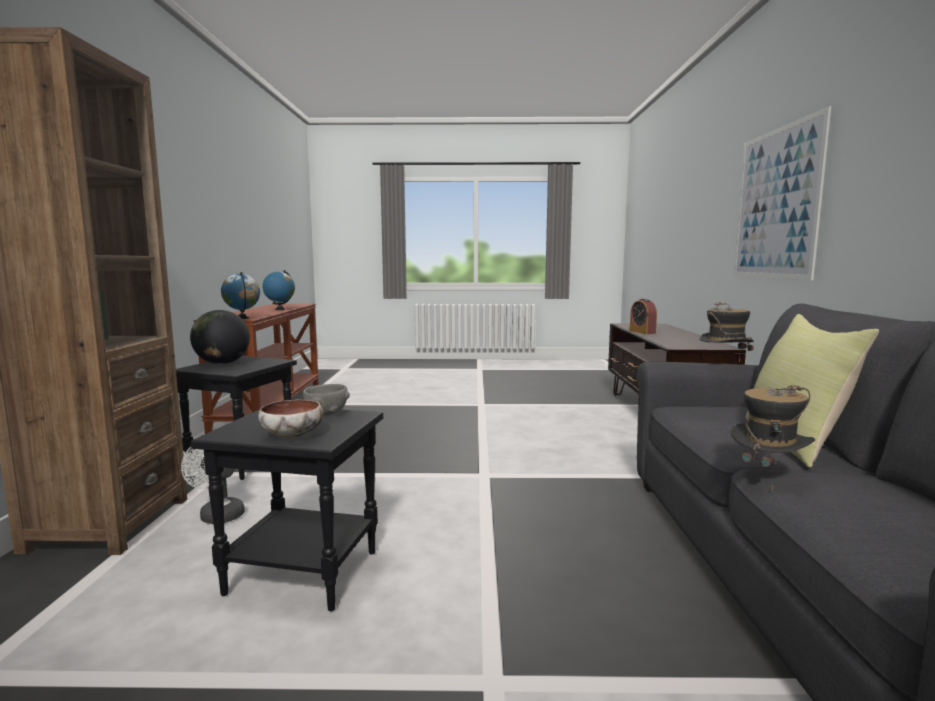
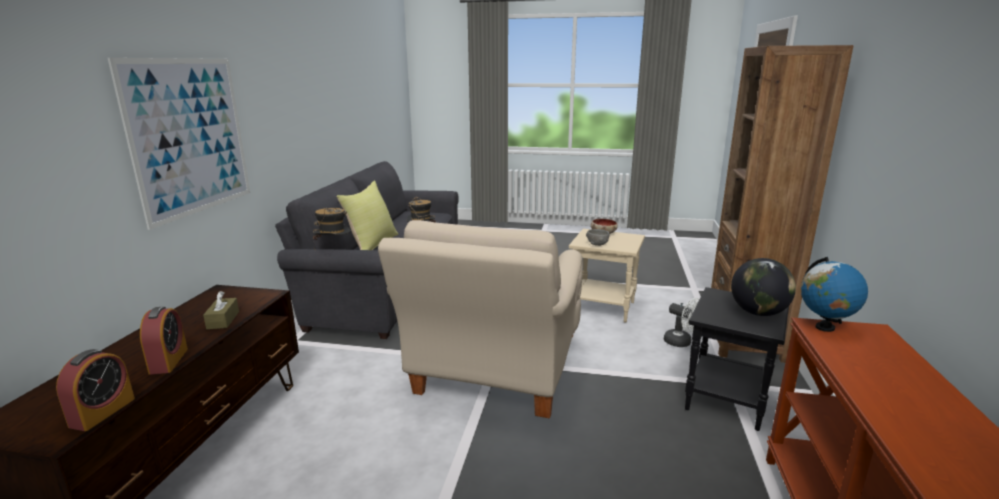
camera: 170 degrees left, 10 degrees up
(280, 309) = (898, 423): globe -> none
(305, 571) = (602, 308): black side table -> beige side table
(480, 464) = (494, 374): none -> beige armchair
(624, 326) = (102, 412): none -> alarm clock
(663, 339) = (223, 320): none -> brown tissue box

